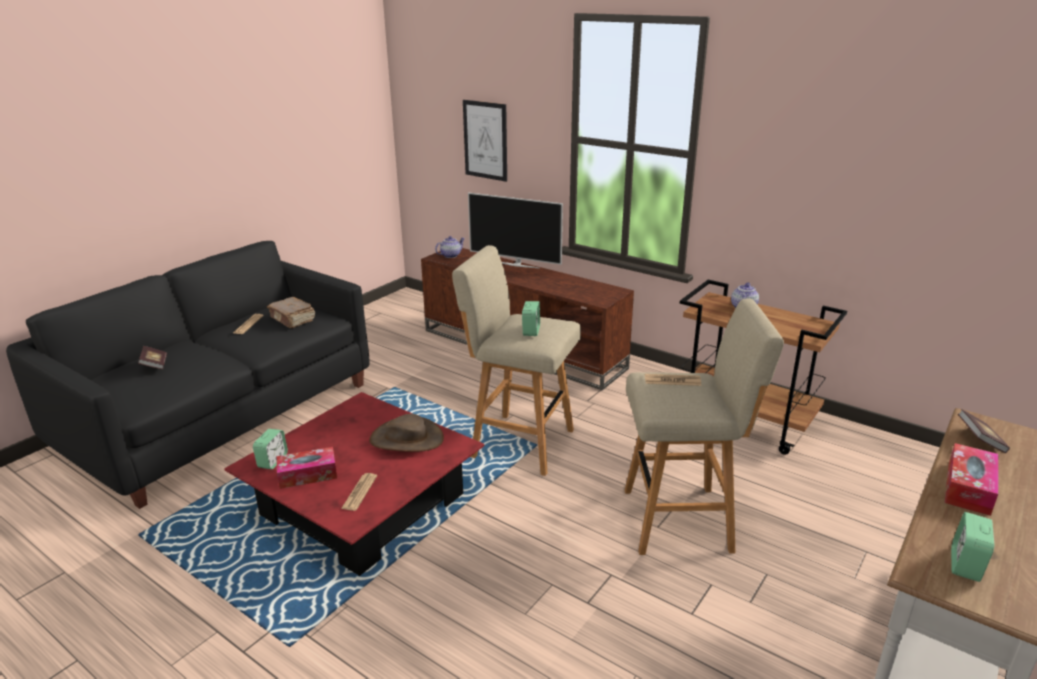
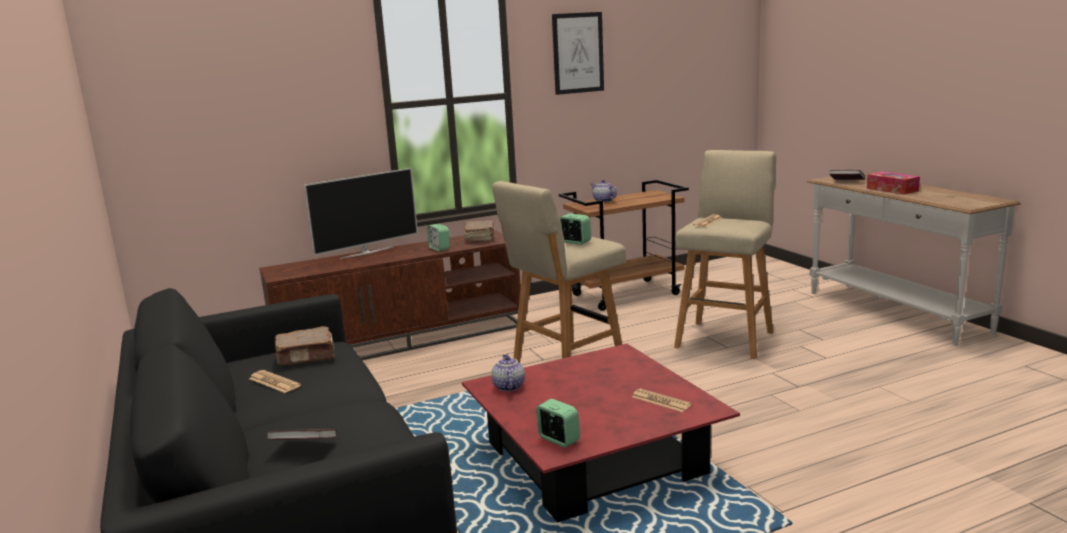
camera: 60 degrees left, 10 degrees down
(308, 475) = (606, 423): tissue box -> none
(406, 439) = (585, 371): brown hat -> none
(450, 255) = (286, 271): teapot -> teapot (508, 386)
(485, 140) = (268, 132): picture -> picture (578, 53)
(597, 291) = (480, 238): none -> brown book
(965, 565) = (960, 200): alarm clock -> alarm clock (439, 248)

